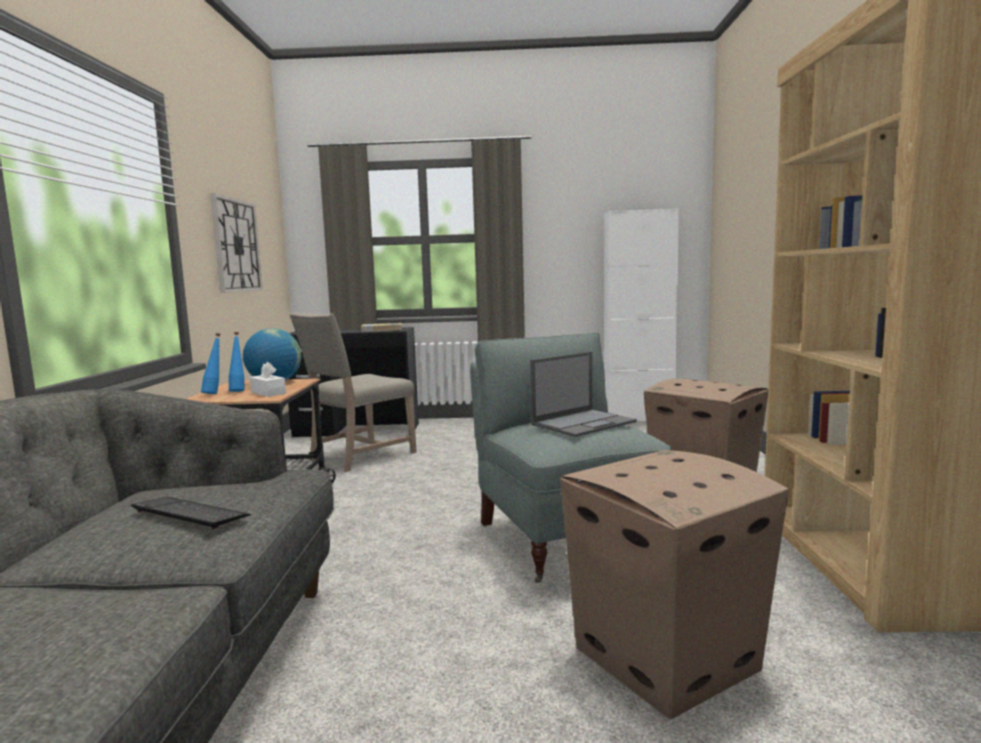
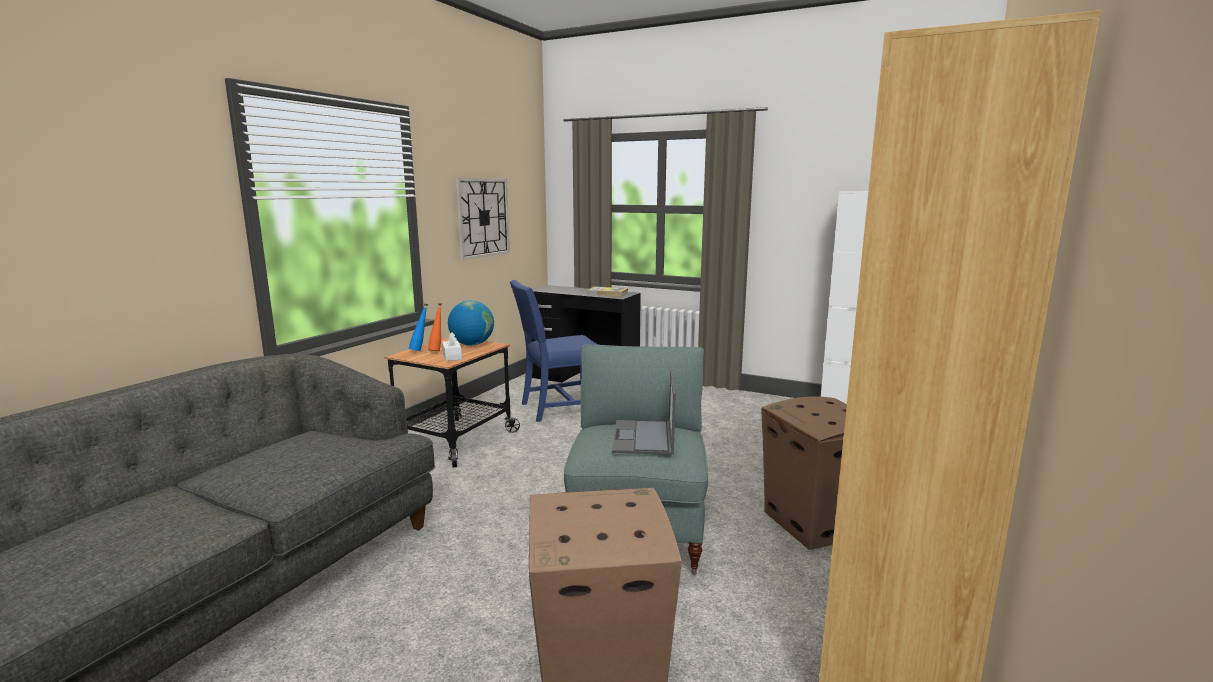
camera: 25 degrees right, 5 degrees up
(189, 514) = (297, 462): keyboard -> none
(238, 391) = (437, 350): blue bottle -> orange bottle
(359, 456) = (560, 408): beige chair -> blue chair
(584, 423) = (643, 438): laptop -> laptop turned 105 degrees clockwise

